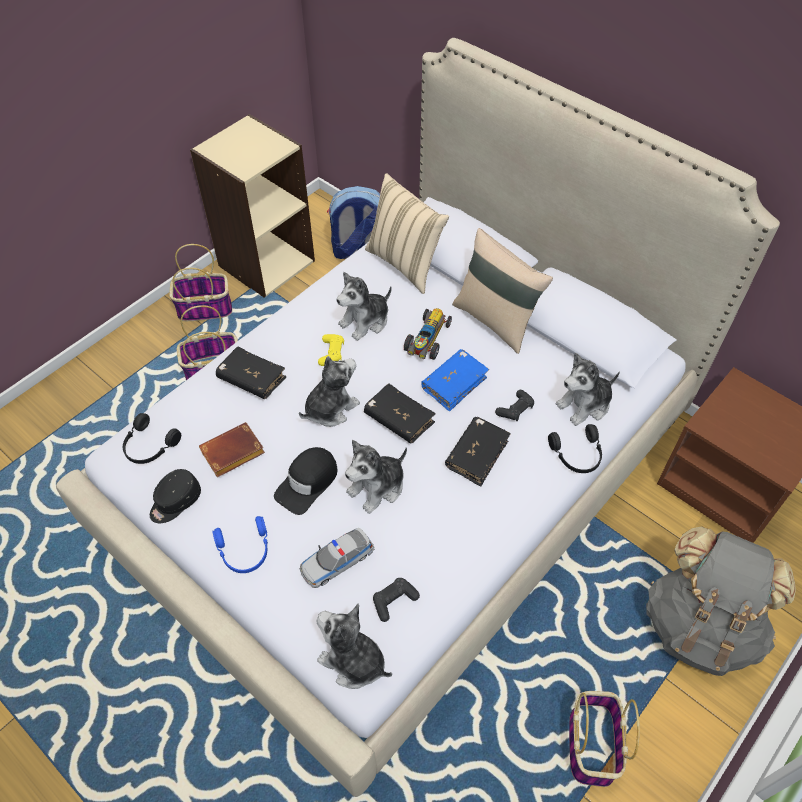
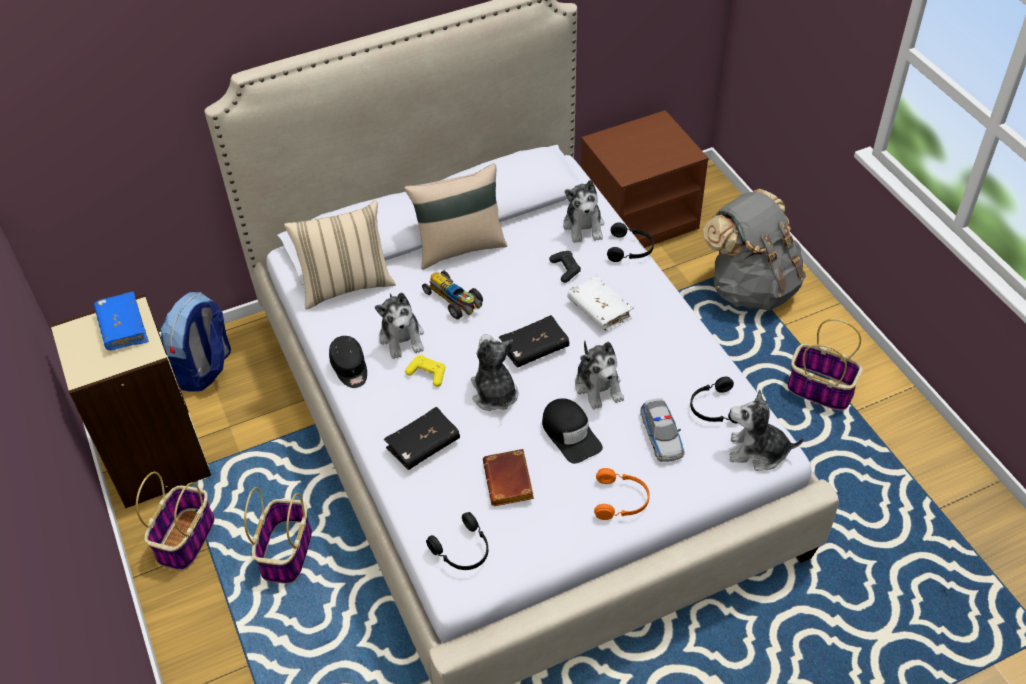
camera: 65 degrees left, 5 degrees down
(175, 502) = (541, 543): black cap -> black cap (350, 368)
(245, 551) = (621, 500): blue headphones -> orange headphones
(353, 661) = (757, 452): plush toy -> plush toy turned 45 degrees clockwise
(394, 601) = (714, 408): black game controller -> black headphones
(454, 384) = (516, 299): blue book -> blue book (123, 327)
(477, 455) = (599, 309): black book -> white book

